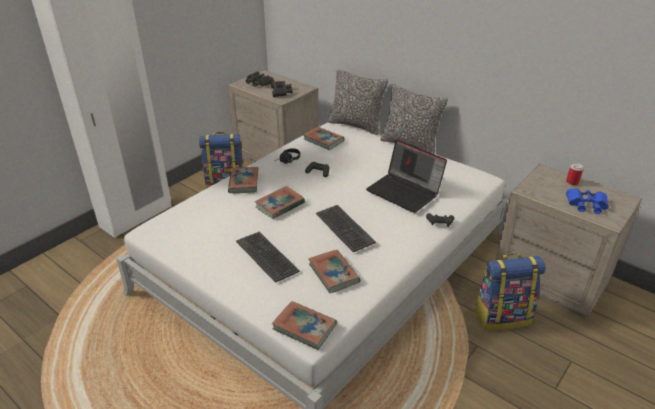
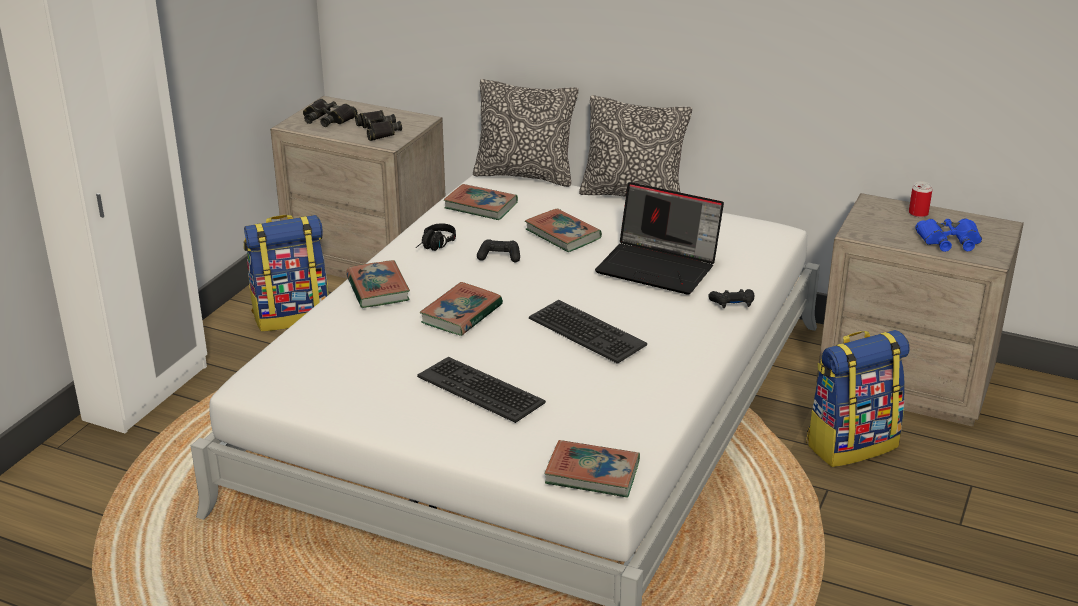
camera: 15 degrees left, 5 degrees down
(333, 273) = (600, 397): book -> book (563, 234)

